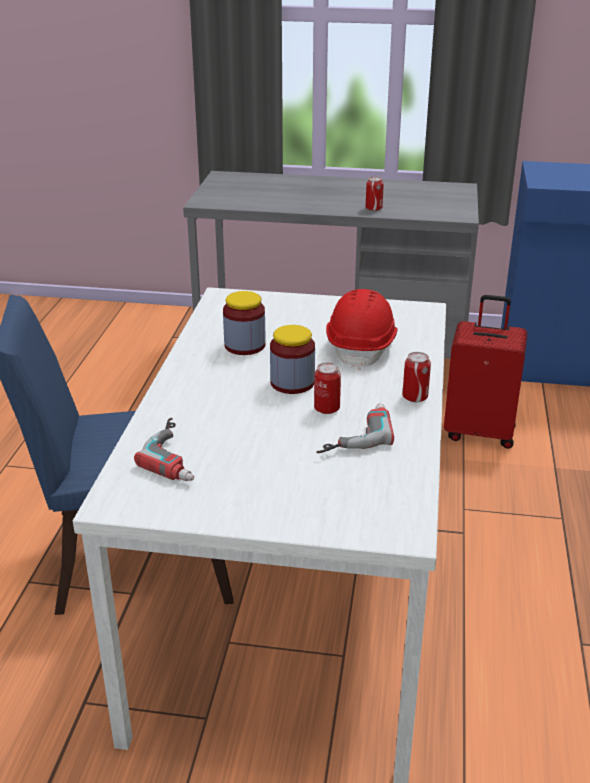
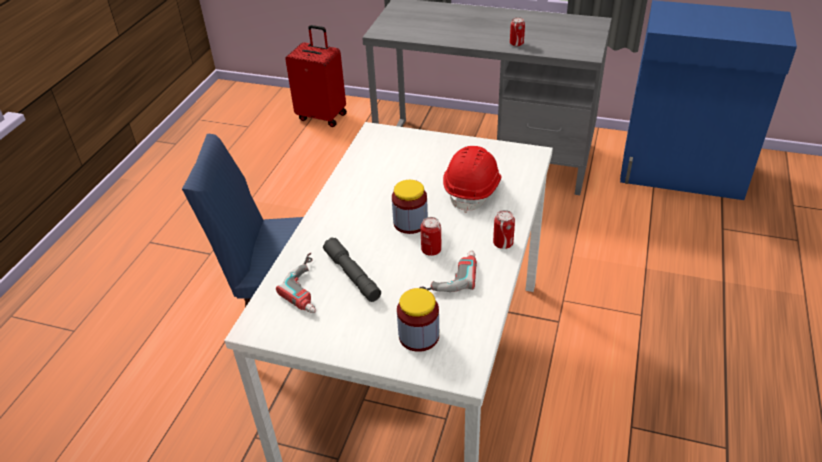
camera: 10 degrees right, 10 degrees up
(231, 440) = (352, 275): none -> grey flashlight
(245, 345) = (381, 183): jar -> jar (419, 336)
(480, 432) = (591, 231): red suitcase -> red suitcase (322, 116)

